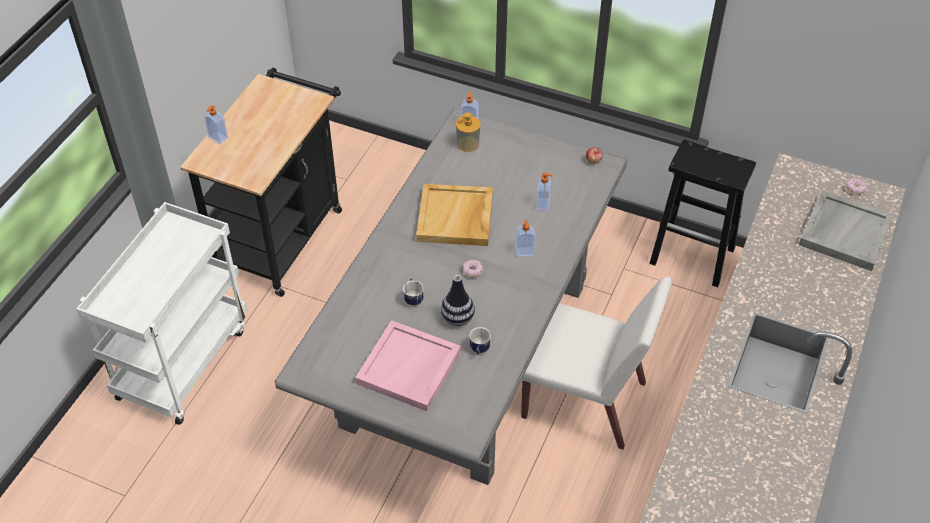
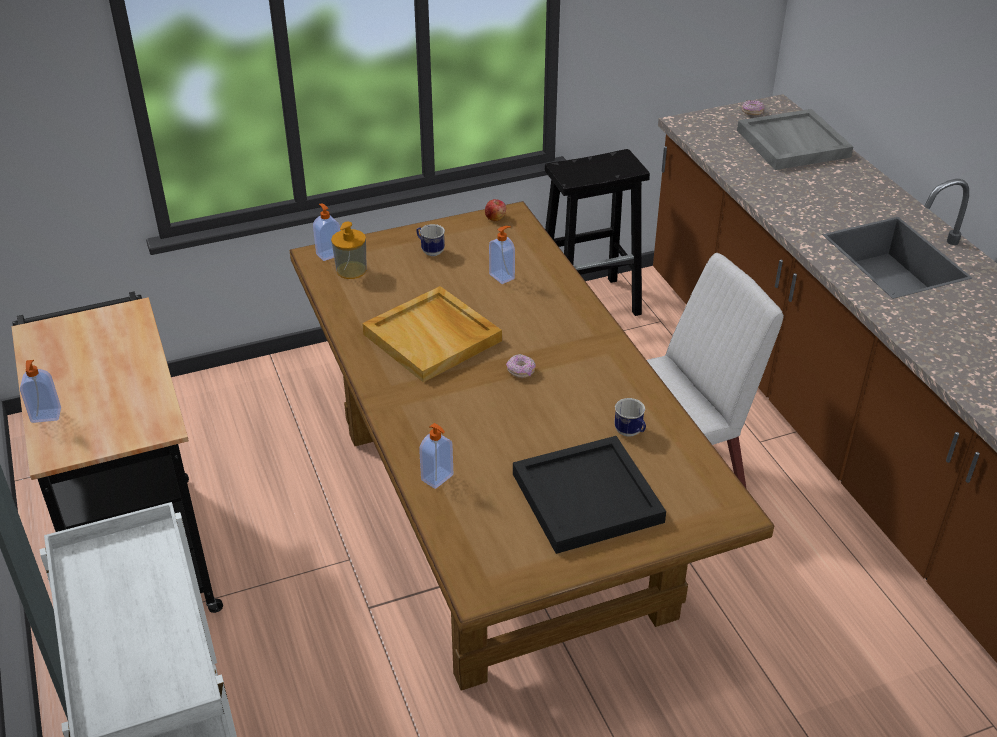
camera: 45 degrees left, 10 degrees down
(409, 368) = (588, 498): pink tray -> black tray
(413, 299) = (497, 434): mug -> mug (430, 251)
(457, 318) = (567, 420): vase -> none
(465, 355) = (501, 520): grey dining table -> brown dining table
(524, 252) = (544, 324): soap dispenser -> soap dispenser (438, 478)

